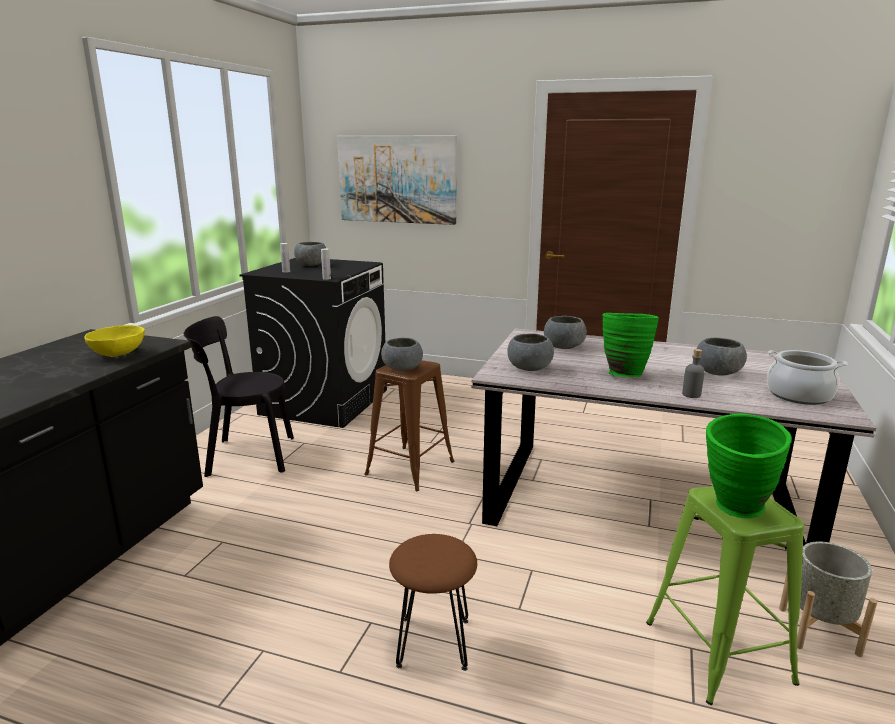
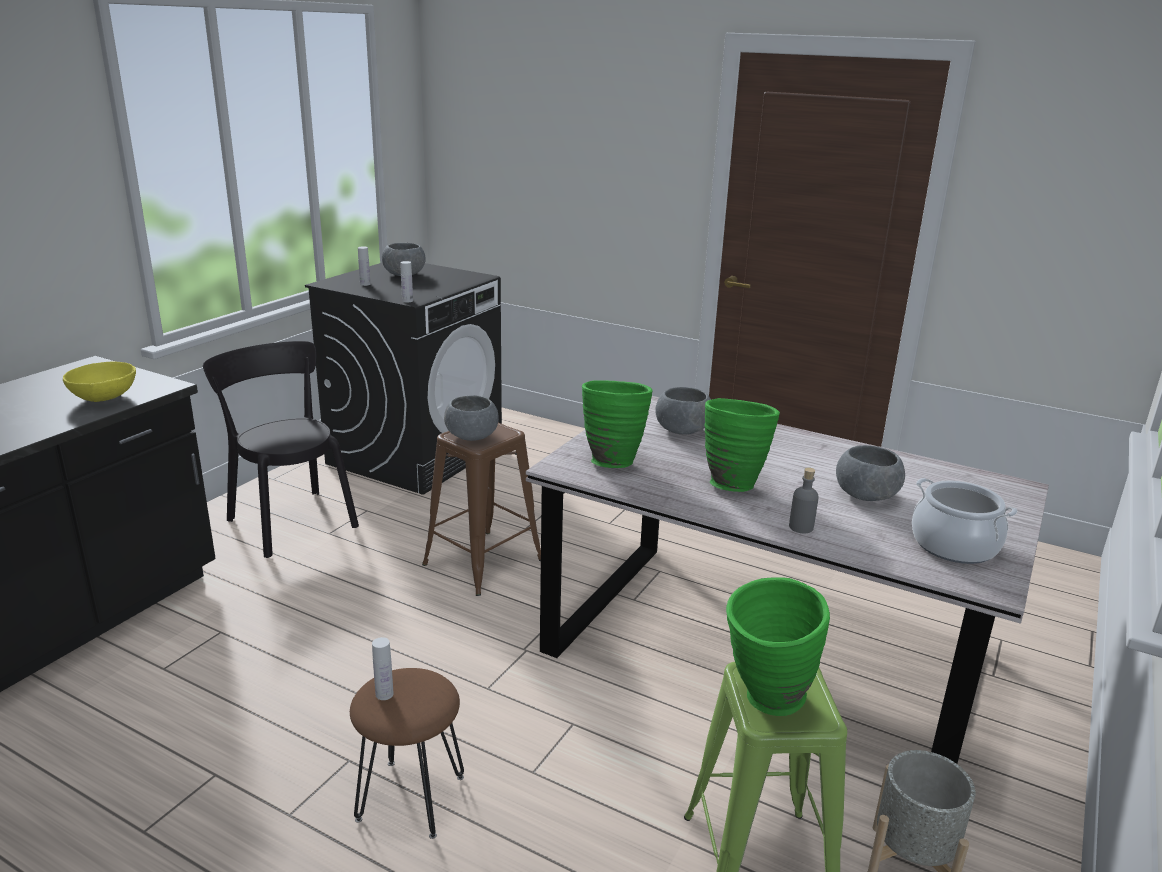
camera: 10 degrees right, 5 degrees up
(246, 456) = (290, 520): black chair -> black chair turned 45 degrees clockwise
(397, 179) = (537, 159): picture -> none
(417, 555) = (384, 694): none -> white bottle
(529, 368) = (612, 460): grey bowl -> green vase

